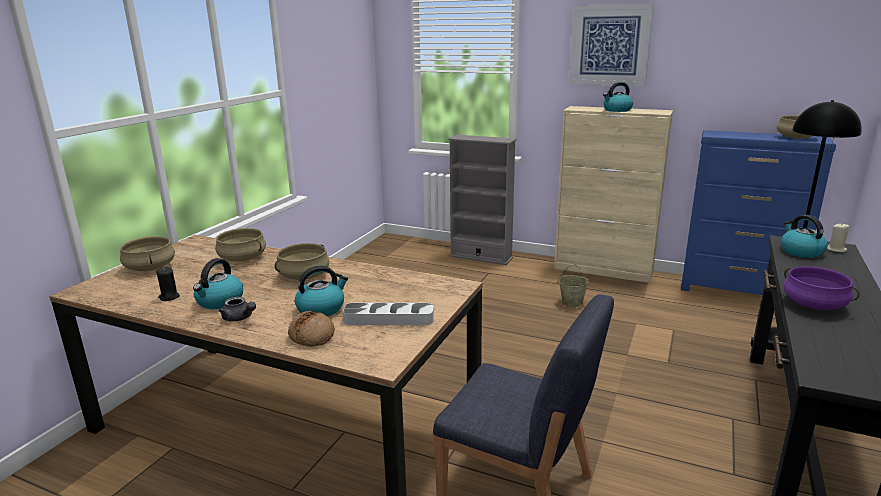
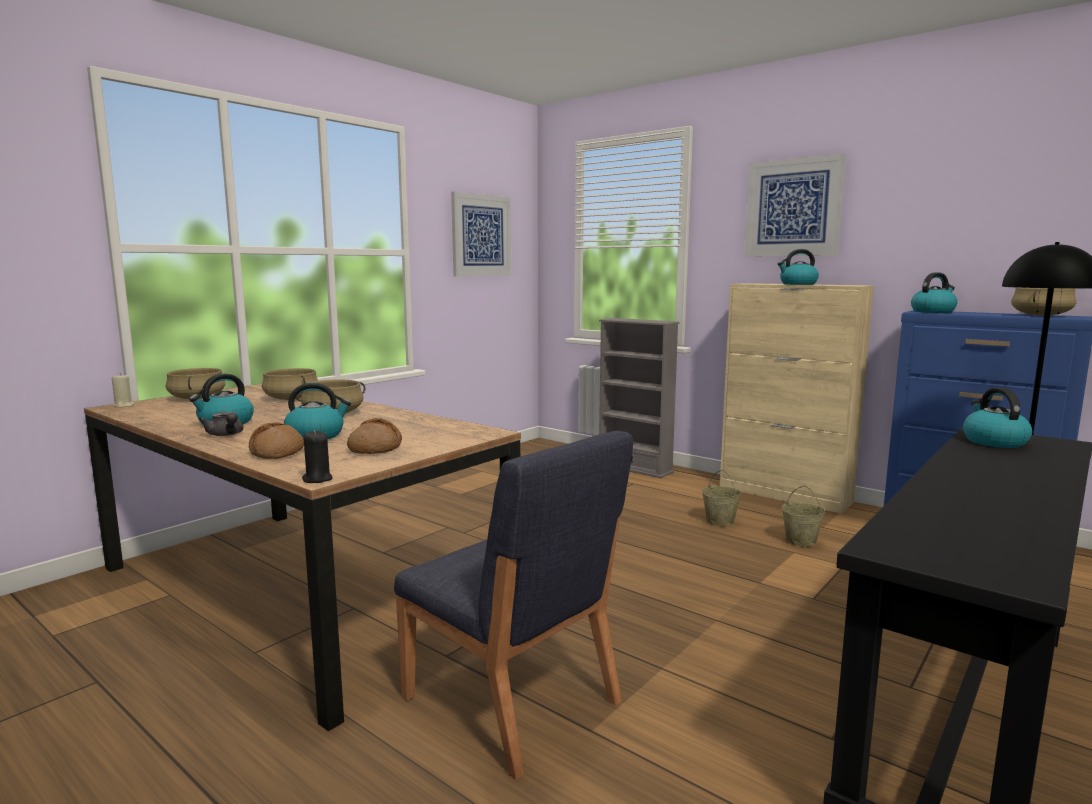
camera: 15 degrees right, 10 degrees down
(169, 297) = (183, 417): black candle -> black candle (317, 479)
(335, 66) = (481, 236): none -> picture
(389, 319) = (375, 448): grey tray -> bread
(636, 313) = (801, 541): none -> beige bucket
(721, 134) = (933, 311): none -> kettle
(814, 304) = (956, 486): purple cooking pot -> none
(836, 249) = (1054, 444): beige candle -> beige candle (124, 405)

